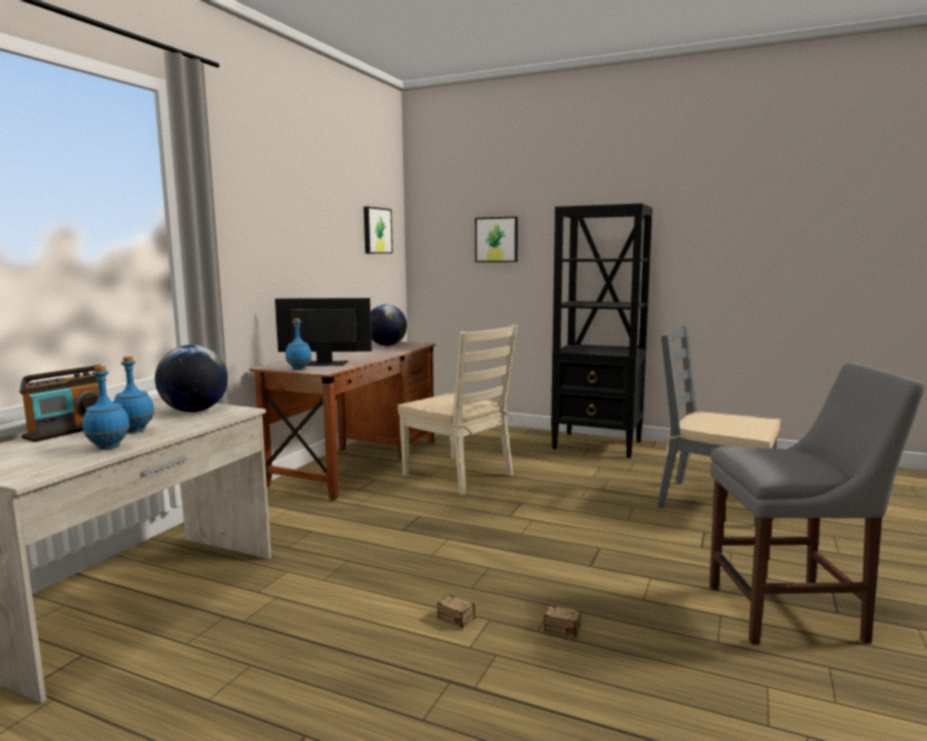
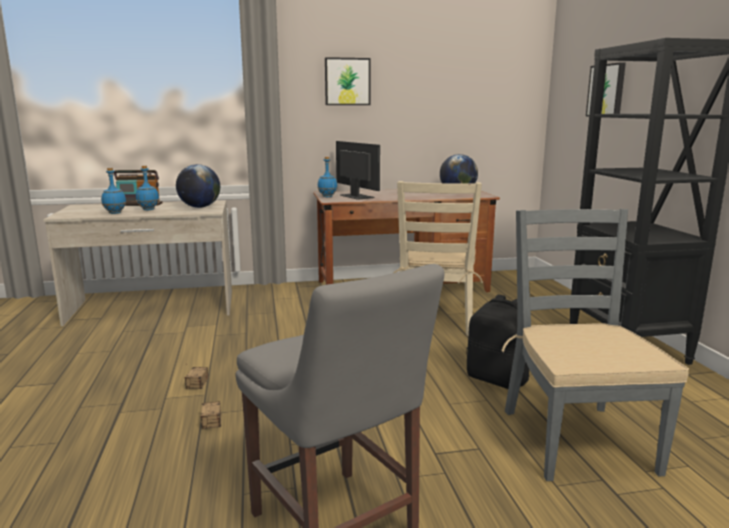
camera: 55 degrees right, 5 degrees up
(376, 230) = (496, 83): picture -> picture (347, 81)
(604, 492) = (498, 379): none -> black backpack

